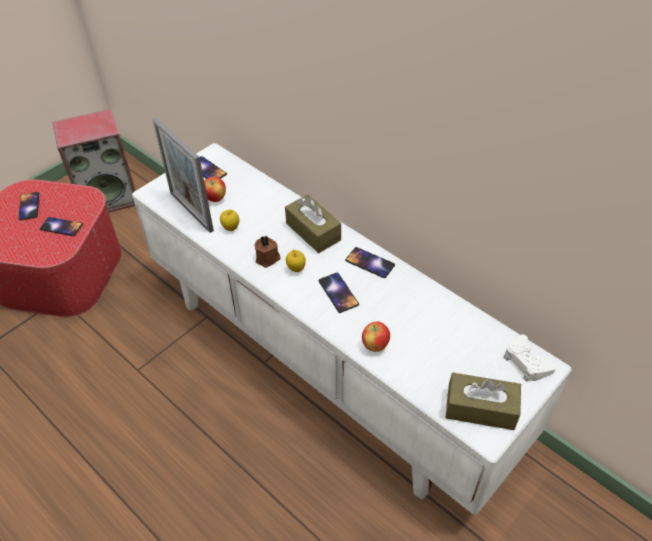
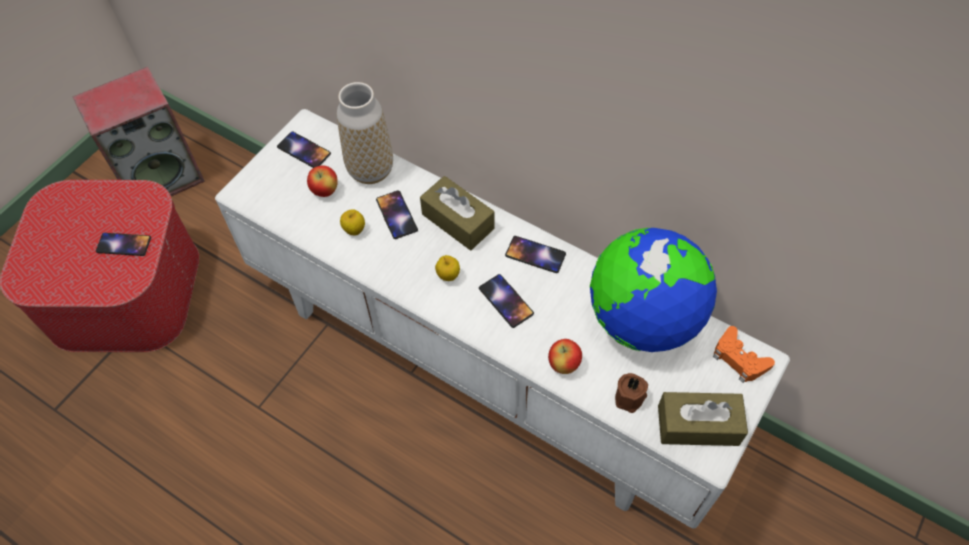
camera: 10 degrees left, 10 degrees up
(29, 206) = (72, 221): phone -> phone (396, 215)
(191, 211) = (298, 213): picture frame -> none
(254, 189) = (370, 170): none -> vase
(268, 259) = (411, 267): brown candle -> brown candle (630, 398)
(449, 321) = (642, 319): none -> globe
(526, 362) = (739, 359): white game controller -> orange game controller

